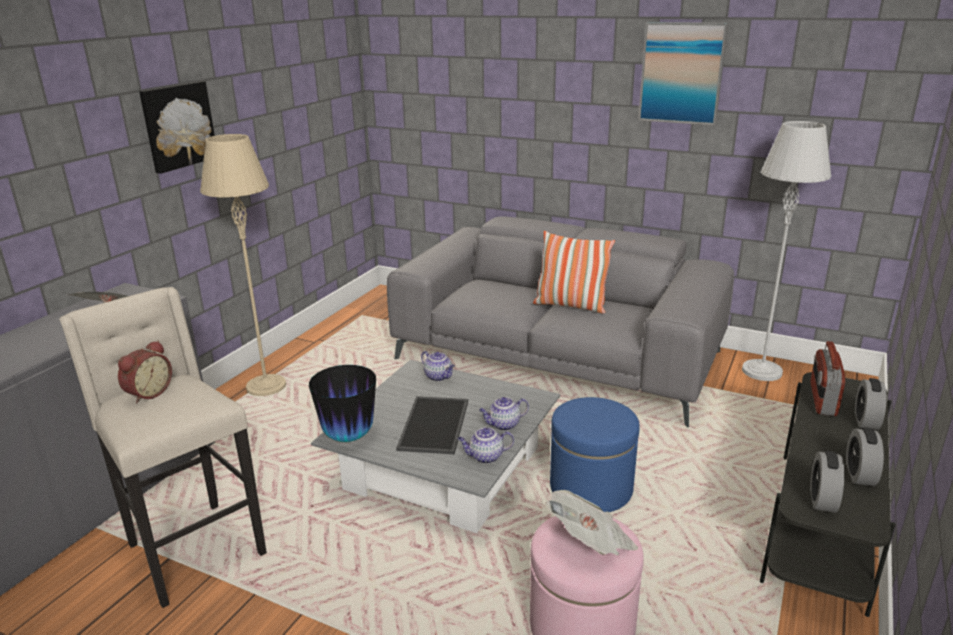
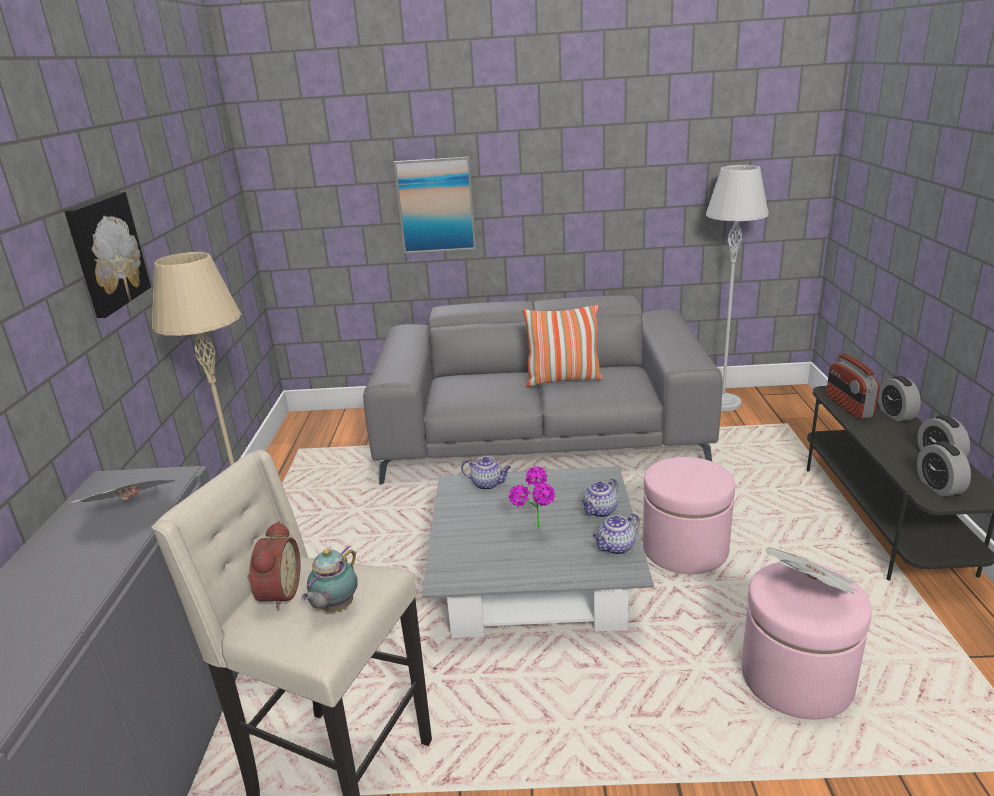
camera: 25 degrees left, 0 degrees up
(167, 413) = (335, 608): none -> teapot
(348, 436) = (457, 574): vase -> none
(435, 425) = (536, 533): tray -> potted plant
(591, 488) = (685, 549): blue ottoman -> pink ottoman
(681, 73) = (611, 133): picture -> picture (436, 205)

